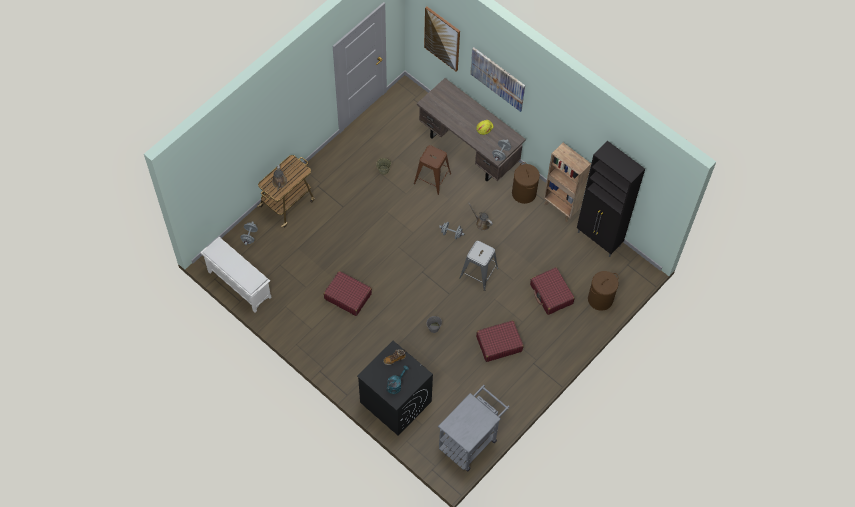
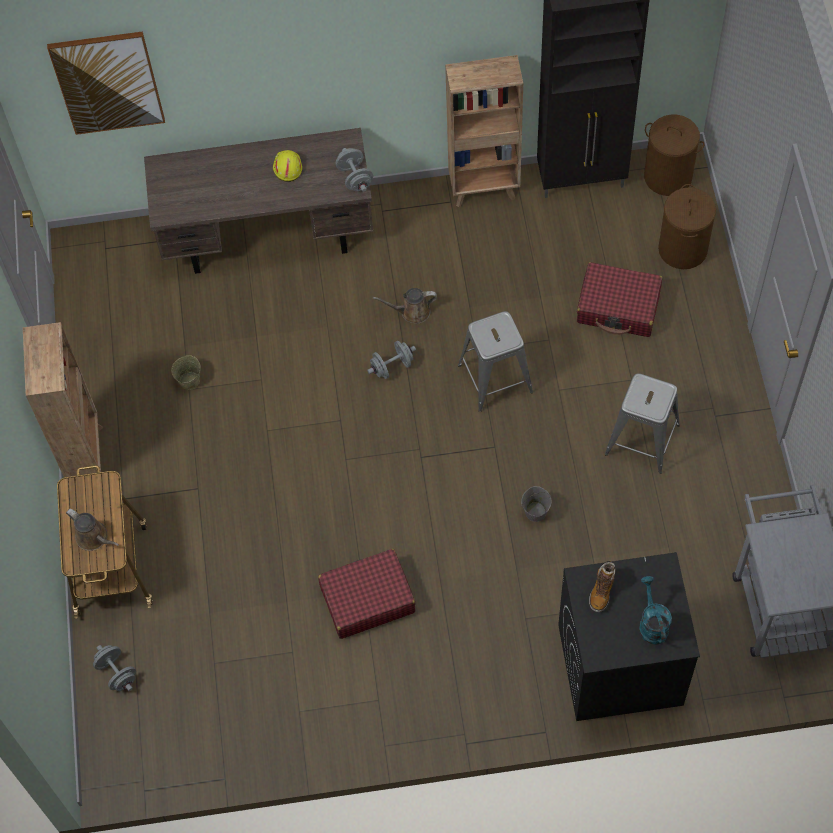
camera: 45 degrees left, 0 degrees up
(238, 284) = (191, 757): white shoe rack -> none
(324, 159) = (85, 454): none -> brown bookcase
(432, 178) = (271, 323): brown stool -> none
(497, 79) = (260, 60): picture -> none
(499, 344) = (642, 439): red suitcase -> grey stool
(524, 193) = (414, 219): brown laundry basket -> brown laundry basket (668, 176)

